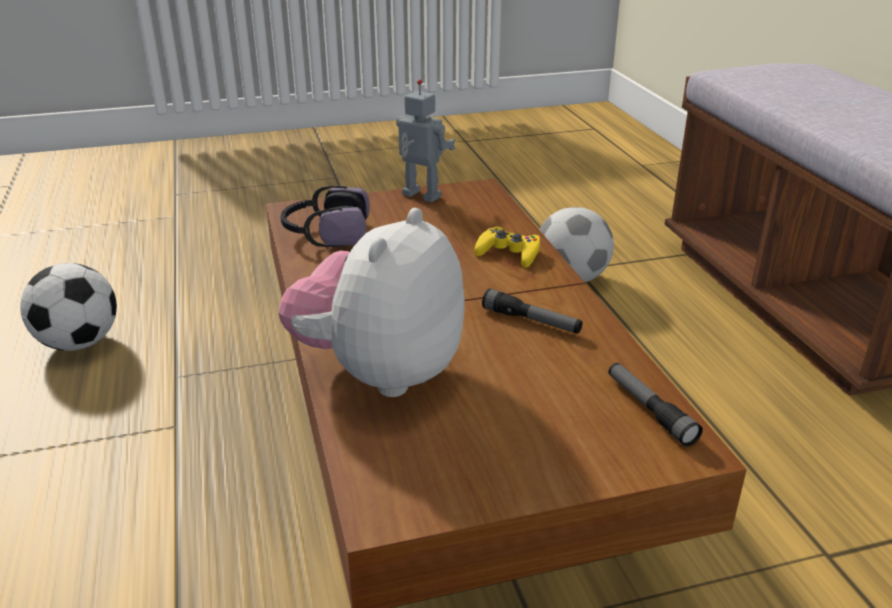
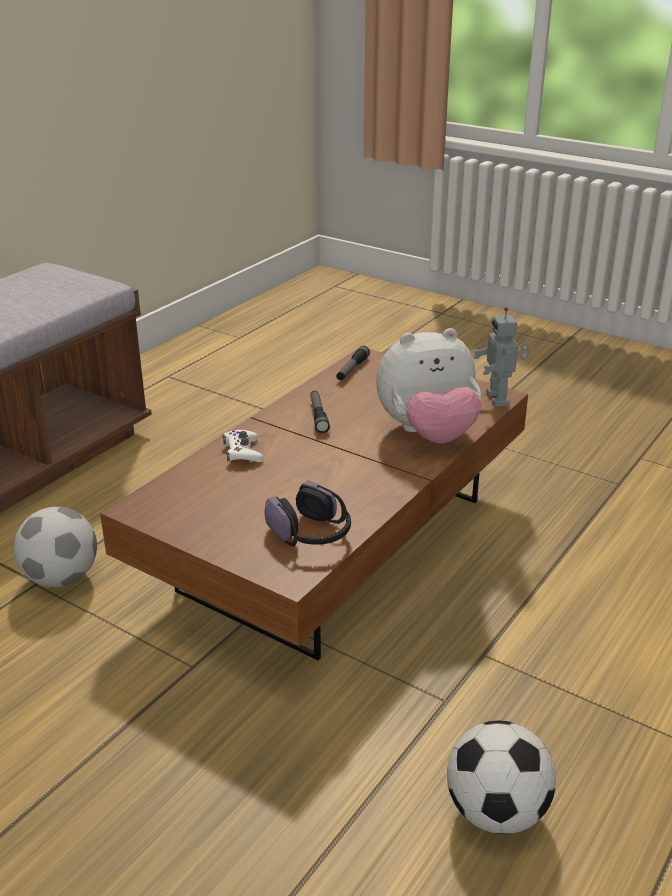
camera: 130 degrees left, 0 degrees up
(420, 196) = (186, 528): toy robot -> toy robot (499, 399)
(509, 253) = (242, 452): yellow game controller -> white game controller

